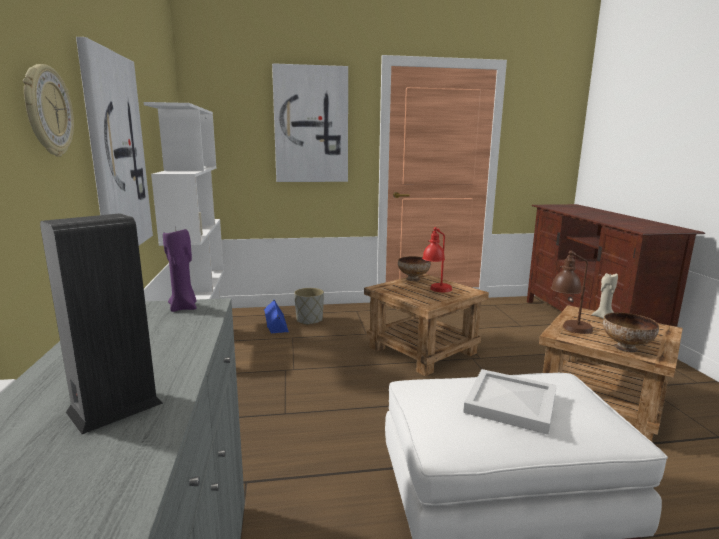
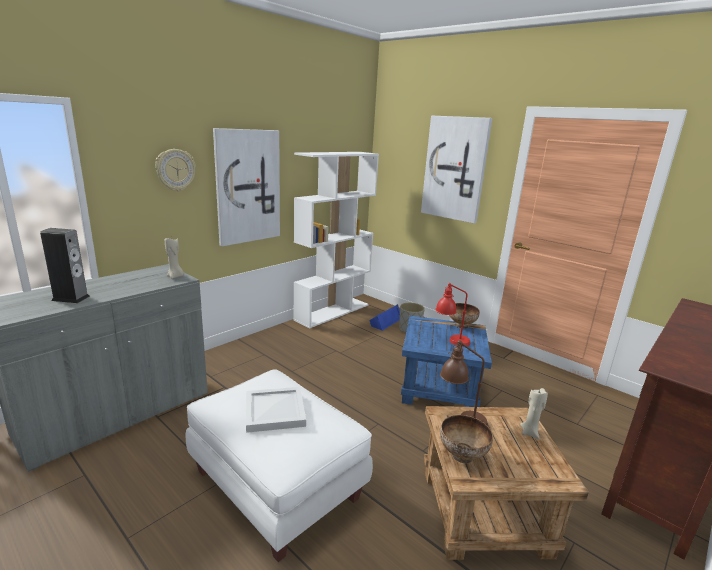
camera: 50 degrees right, 5 degrees up
(184, 307) = (175, 276): purple candle -> beige candle
(422, 349) = (440, 388): brown side table -> blue side table

